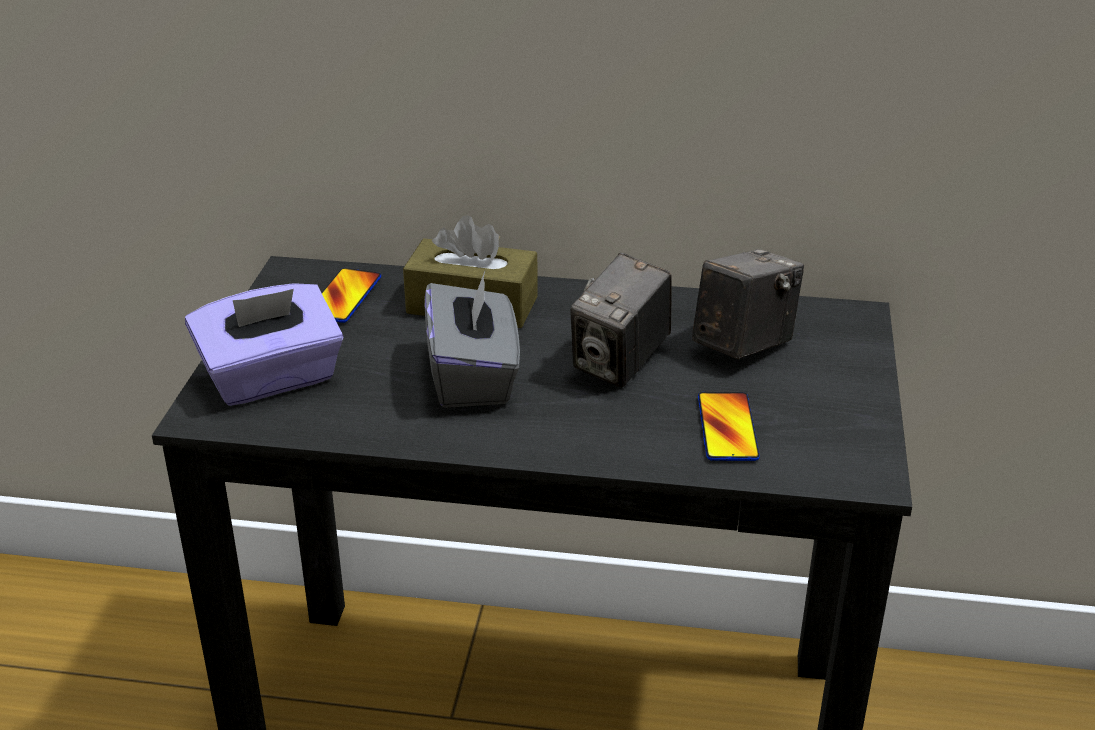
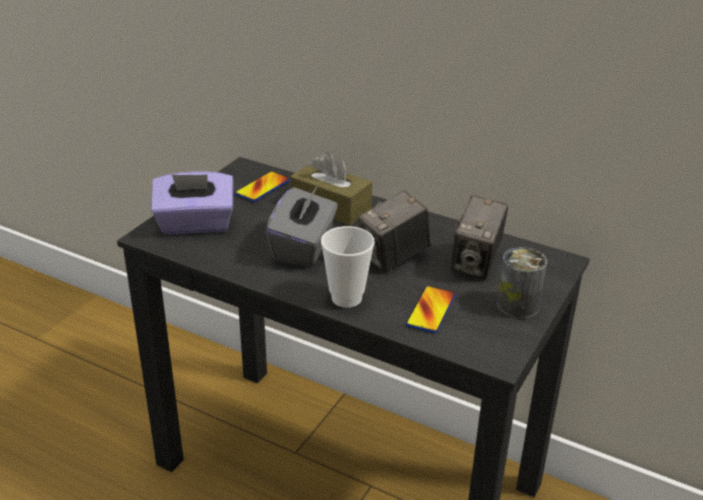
camera: 20 degrees right, 0 degrees up
(592, 440) = (346, 298): none -> cup
(743, 345) = (476, 264): camera -> camera turned 135 degrees clockwise
(841, 392) = (518, 305): none -> can

